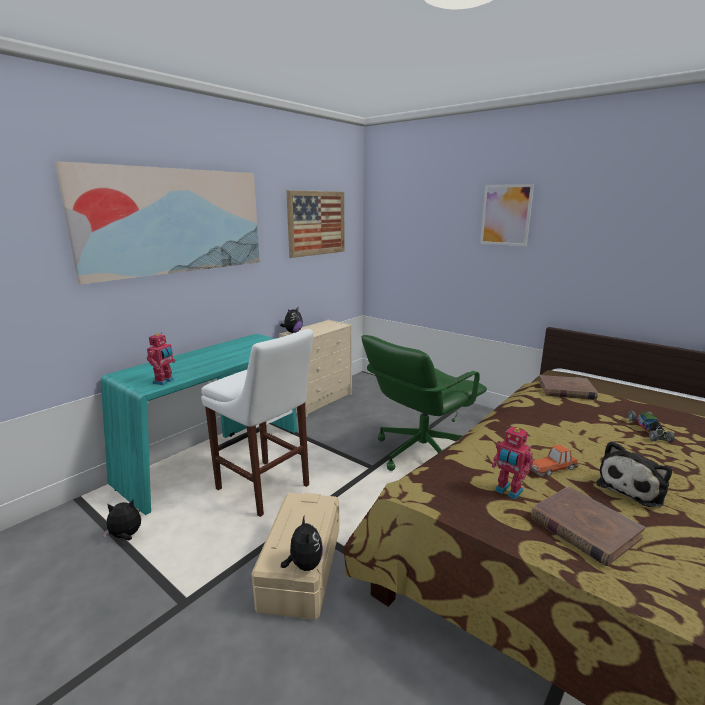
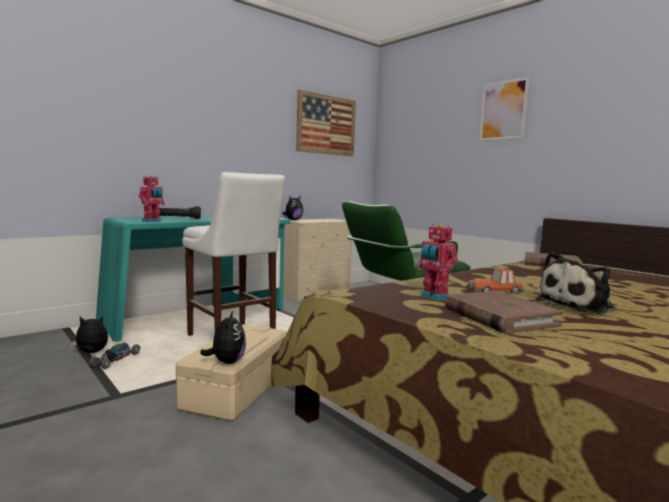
camera: 10 degrees right, 10 degrees down
(175, 221) = (189, 97): picture -> none
(187, 365) = (180, 218): none -> black flashlight
(649, 430) = (627, 285): toy car -> toy car (115, 359)

